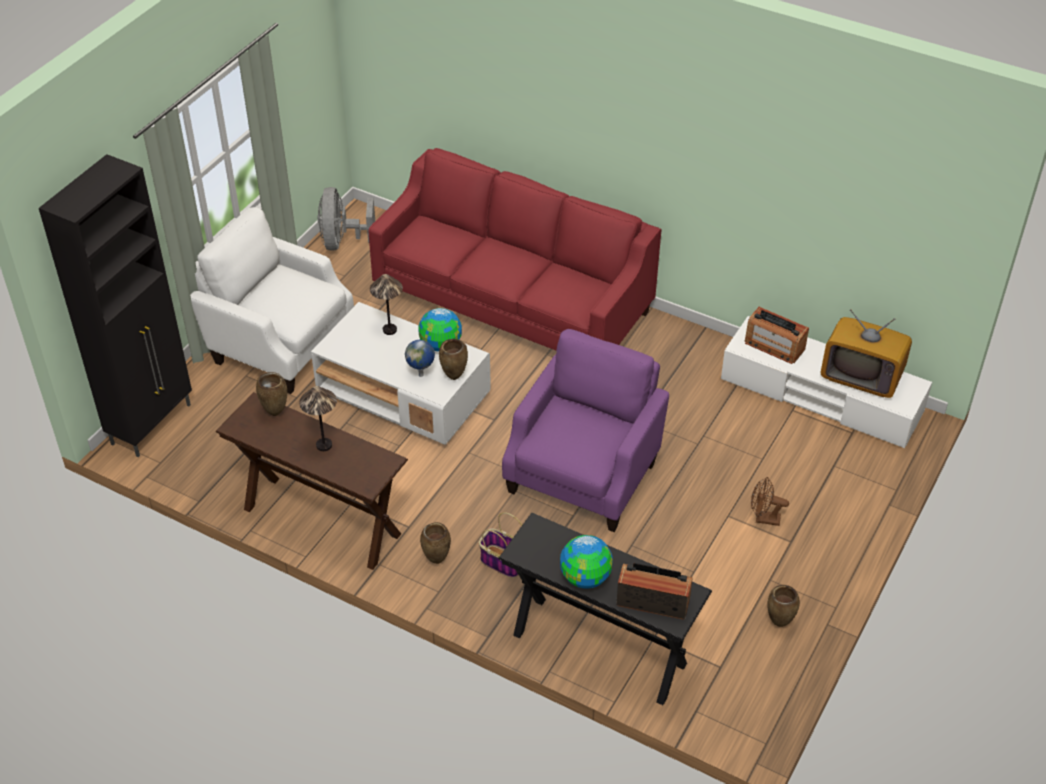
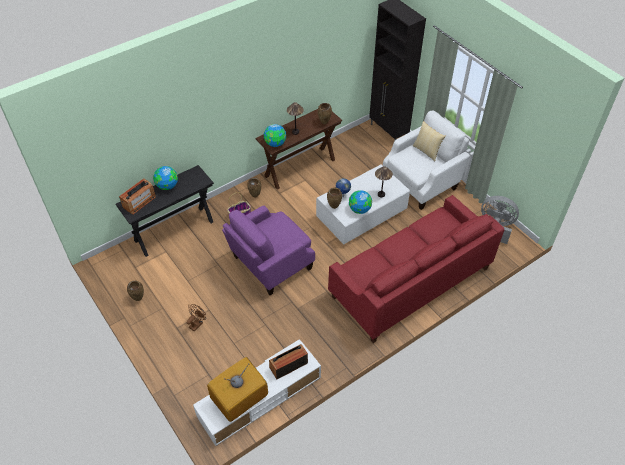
camera: 115 degrees right, 5 degrees up
(260, 291) = (427, 151): none -> pillow
(374, 462) = (275, 143): none -> globe
(584, 475) = (270, 264): purple armchair -> purple armchair turned 90 degrees clockwise

